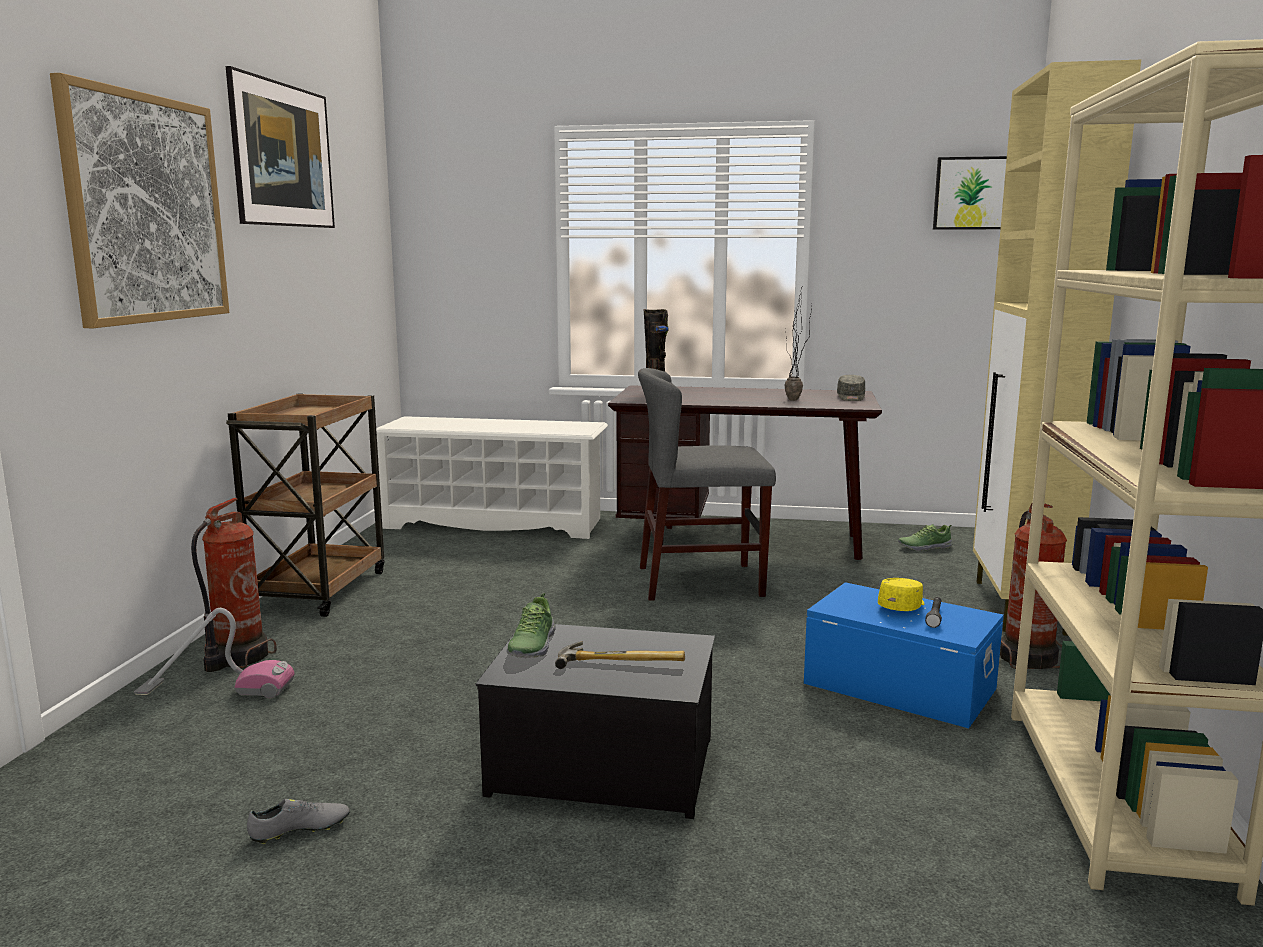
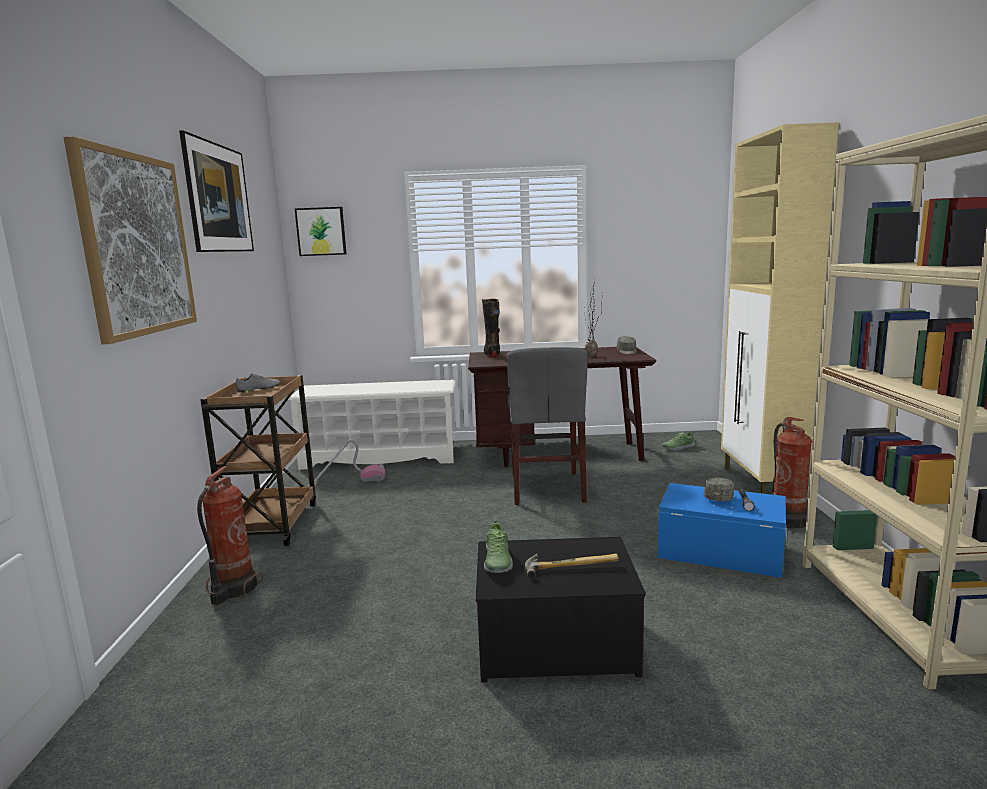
camera: 10 degrees left, 0 degrees up
(215, 689) = (227, 619): vacuum cleaner -> vacuum cleaner (347, 481)
(300, 831) = (353, 736): grey shoe -> grey shoe (259, 390)
(700, 581) = (547, 488): grey chair -> grey chair turned 75 degrees counterclockwise
(902, 606) = (719, 497): yellow cap -> grey cap
(971, 193) = (689, 211): picture -> picture (321, 231)

